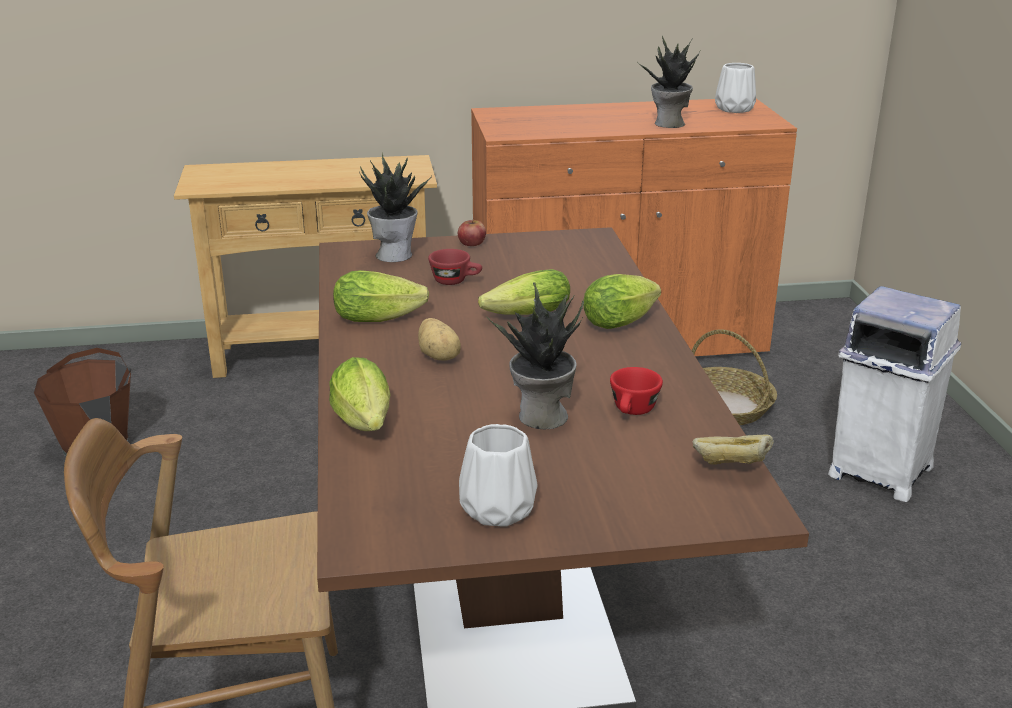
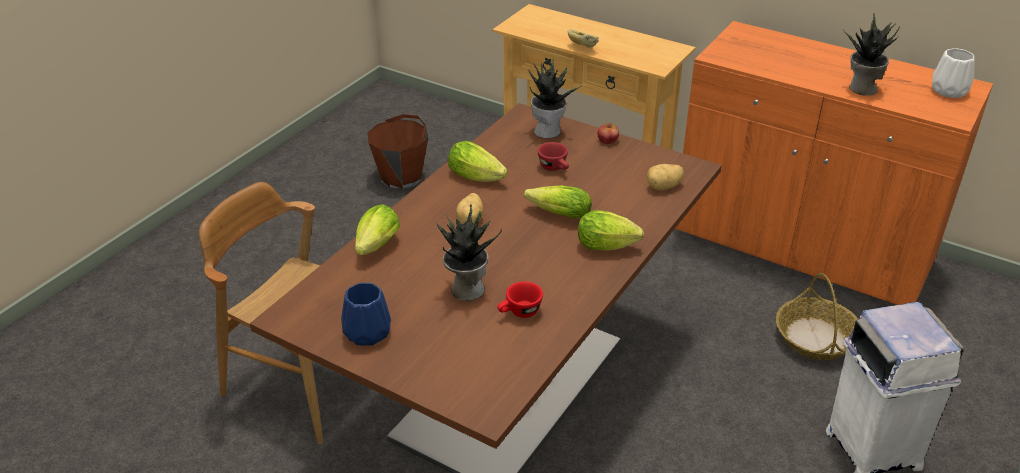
camera: 40 degrees right, 10 degrees up
(498, 508) = (368, 332): white vase -> blue vase
(590, 259) = (664, 187): none -> potato
(730, 470) = (514, 379): bread -> bread (581, 48)

